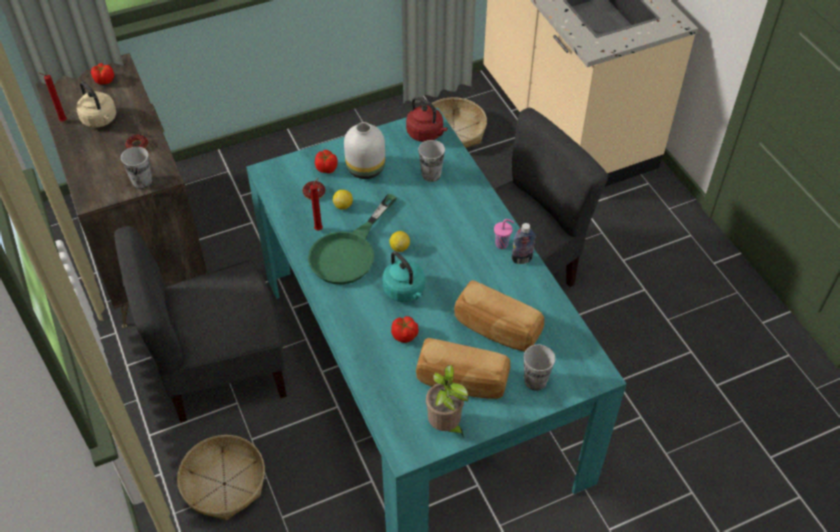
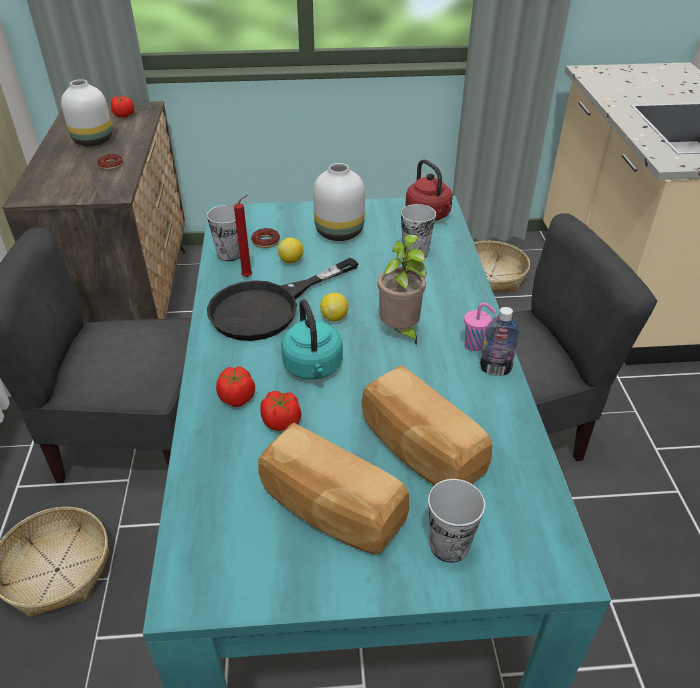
camera: 20 degrees right, 10 degrees down
(62, 121) = (59, 135): red candle -> none
(100, 120) = (94, 141): beige kettle -> white vase
(142, 181) = (90, 193): cup -> cup (229, 254)
(326, 168) = (295, 223): tomato -> tomato (237, 397)
(349, 252) = (268, 307): green frying pan -> black frying pan
(445, 426) = (269, 572): potted plant -> potted plant (400, 331)

